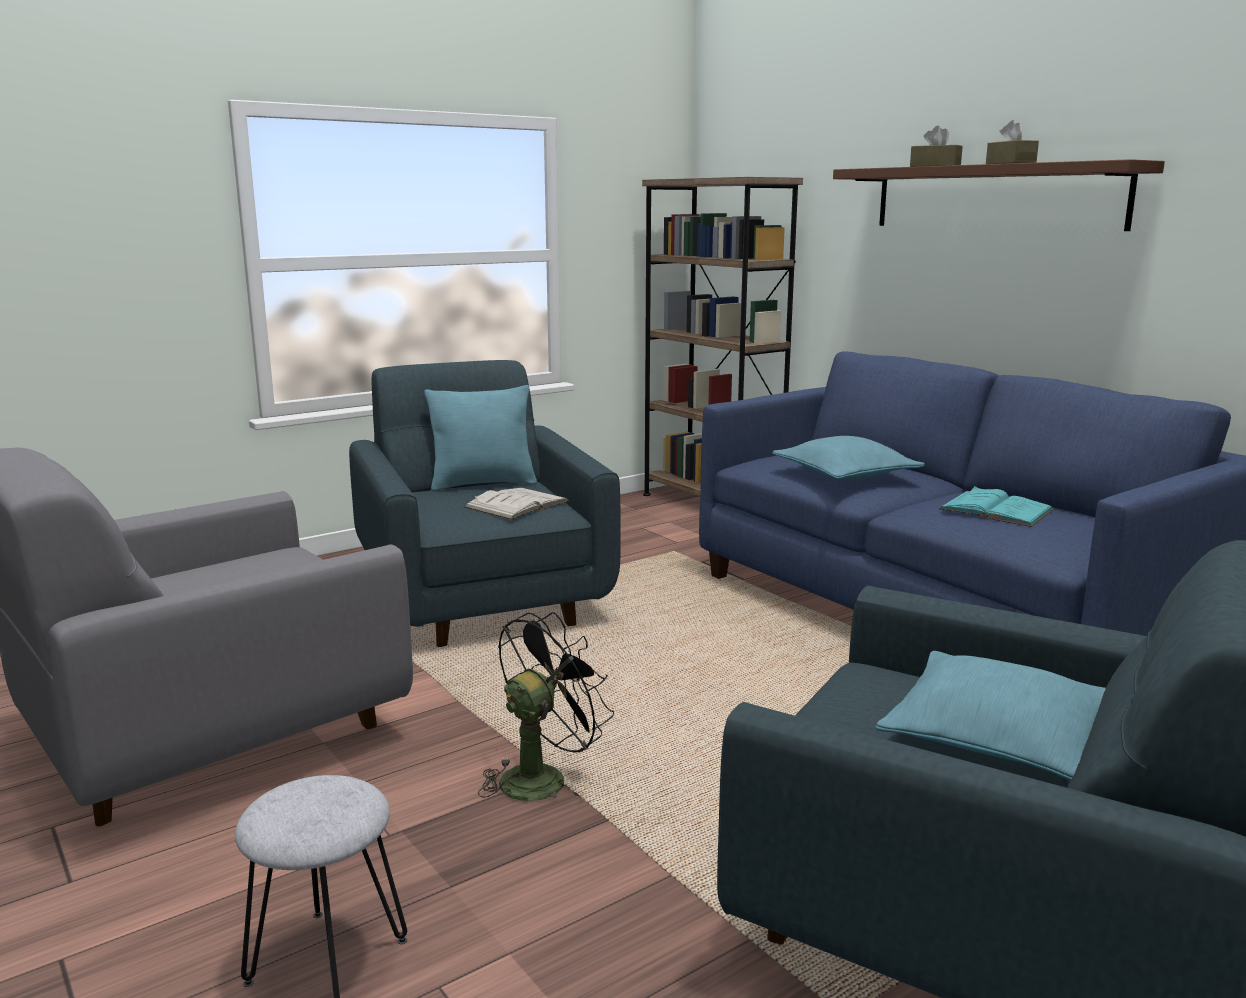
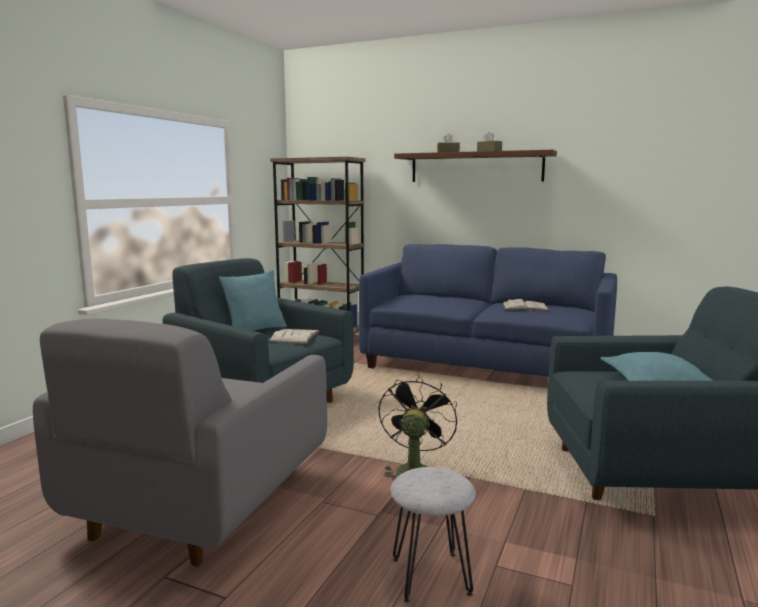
camera: 30 degrees left, 5 degrees down
(845, 475) = (442, 302): turquoise pillow -> none
(995, 509) = (525, 307): turquoise book -> white book

